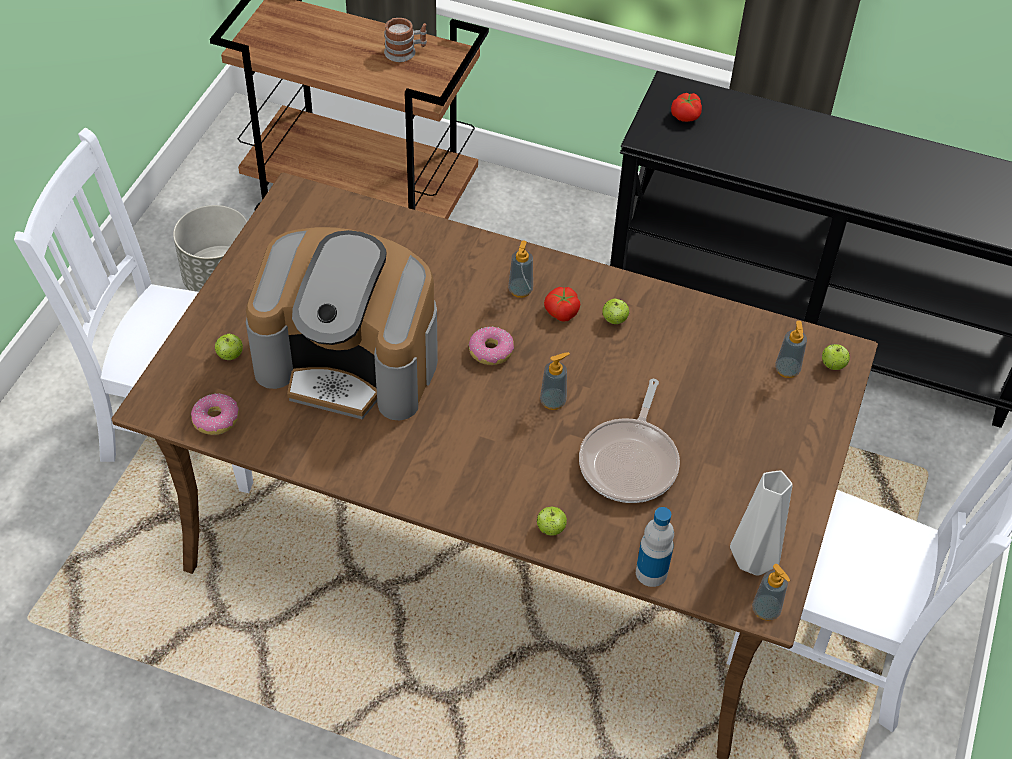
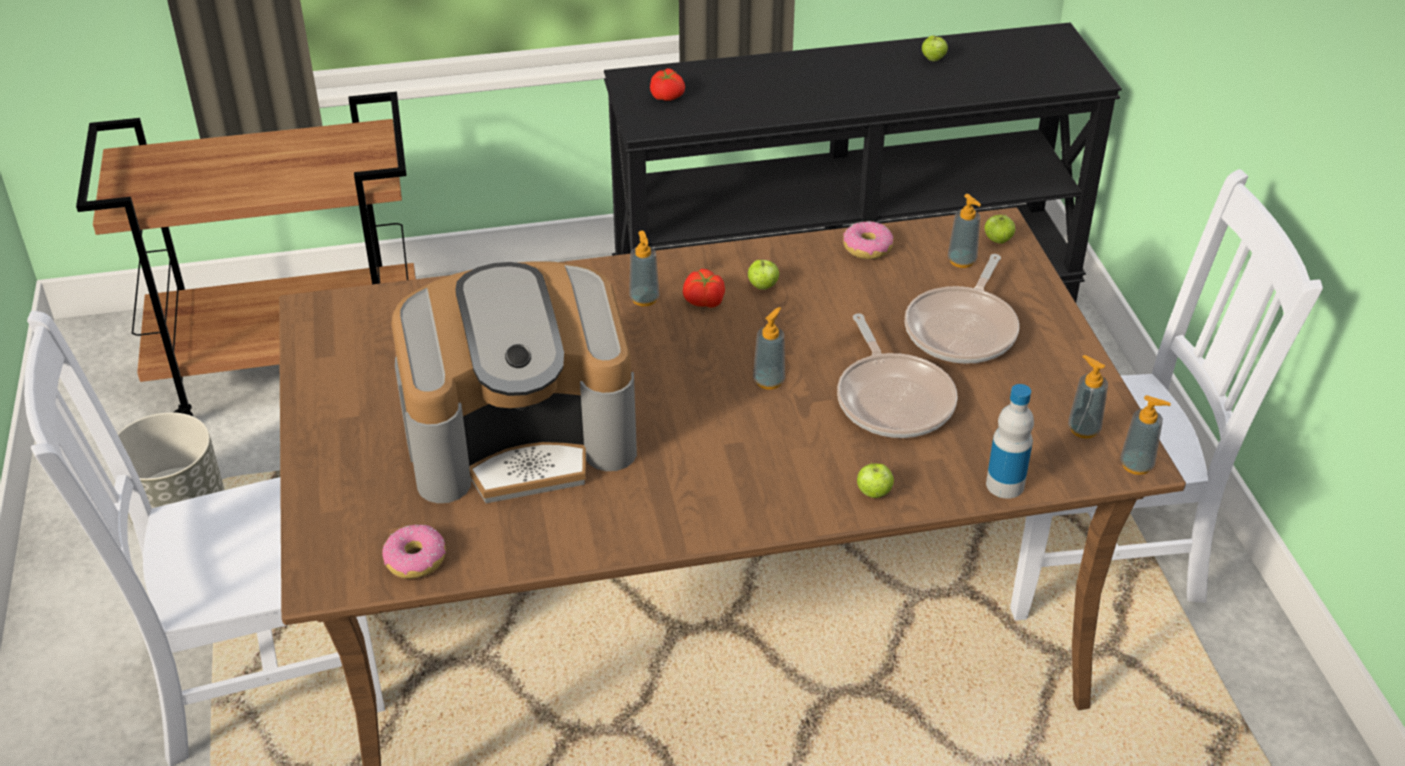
camera: 30 degrees left, 10 degrees down
(230, 356) = (376, 491): apple -> apple (933, 59)
(405, 52) = (313, 149): mug -> none
(491, 351) = (664, 364): donut -> donut (867, 248)
(735, 429) = (963, 329): none -> frying pan
(752, 559) = (1083, 429): grey vase -> soap dispenser

